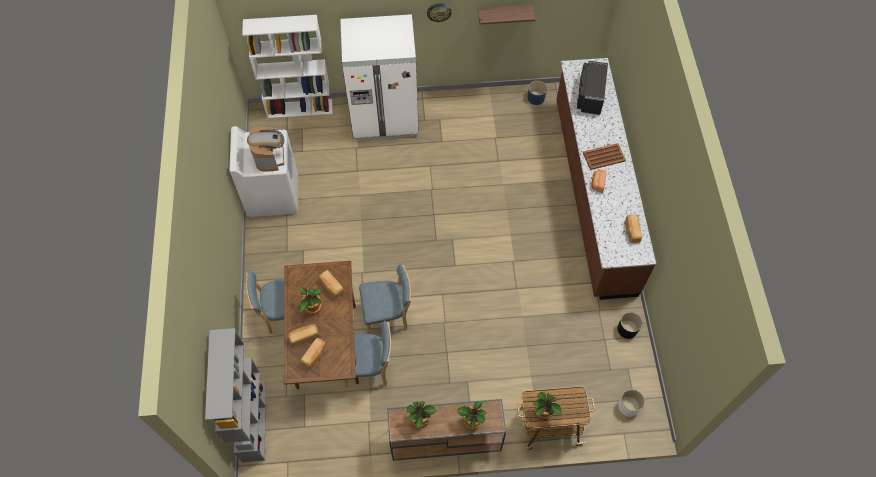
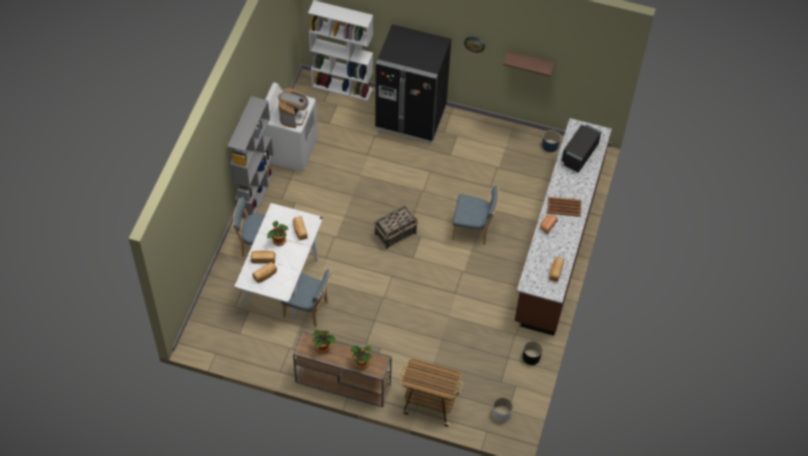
camera: 20 degrees right, 5 degrees down
(253, 421) = (202, 315): grey bookcase -> grey bookcase (255, 193)
(326, 345) = (282, 280): brown dining table -> white dining table
(384, 117) = (410, 118): white fridge -> black fridge
(387, 315) = (340, 276): blue chair -> blue chair (473, 230)
(425, 245) = (396, 233): none -> basket
(543, 411) = (420, 378): potted plant -> none

